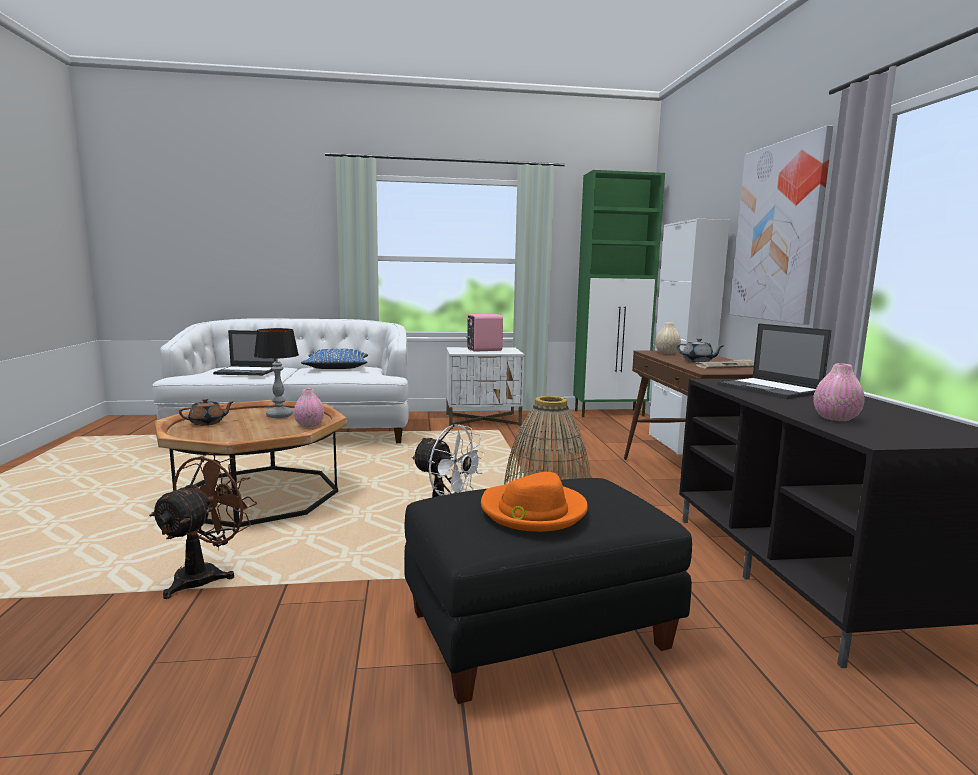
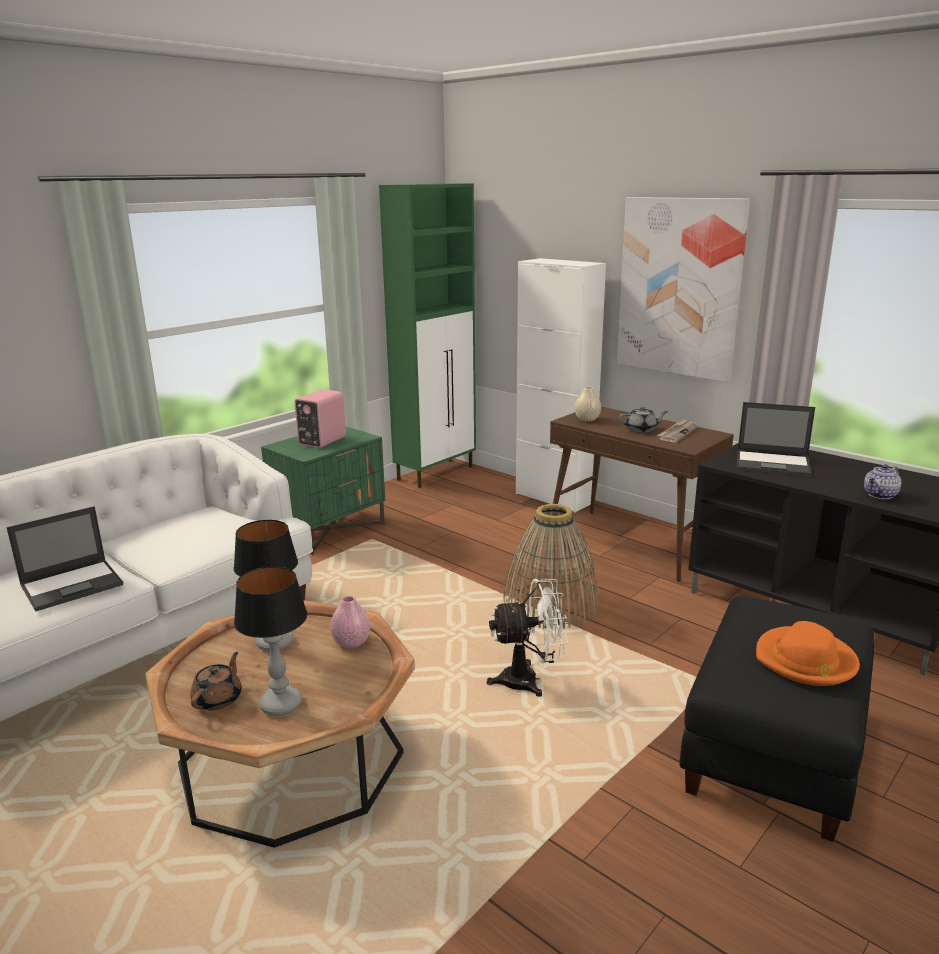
camera: 40 degrees left, 10 degrees up
(205, 575) = (458, 883): brown fan -> none
(220, 432) = (281, 705): none -> table lamp
(336, 367) = (180, 529): blue pillow -> none
(483, 420) = (330, 530): white nightstand -> green nightstand
(835, 418) = (880, 495): pink vase -> teapot

